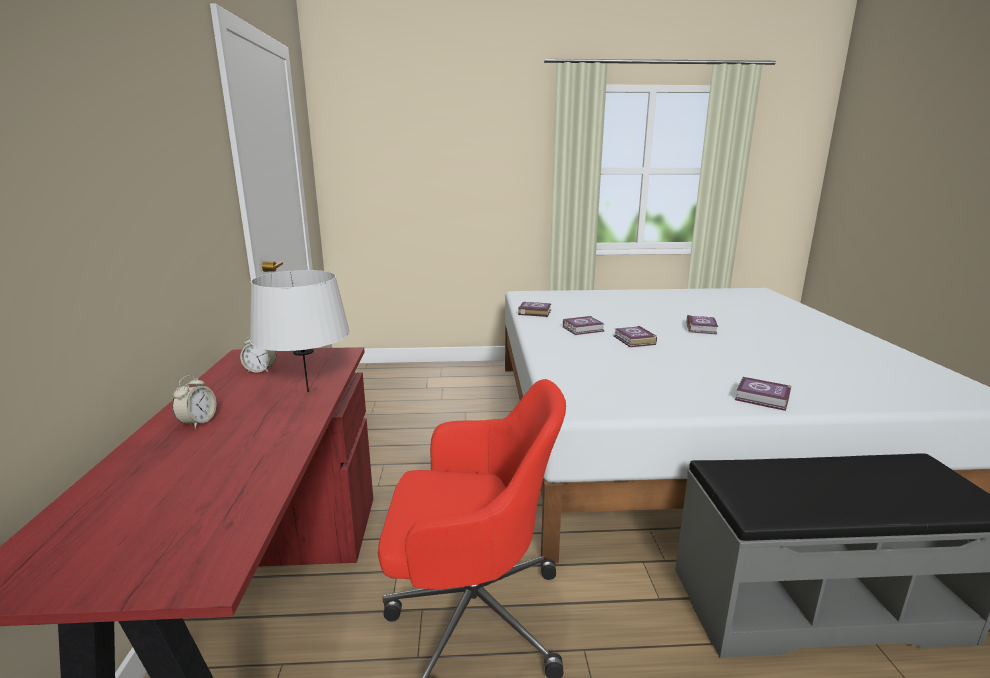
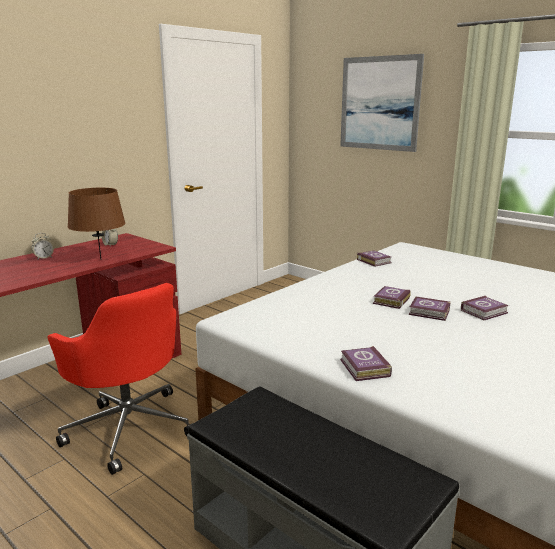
camera: 45 degrees right, 0 degrees up
(308, 391) = (101, 259): grey table lamp -> brown table lamp
(449, 143) = (379, 103): none -> picture
(584, 329) = (376, 282): book -> book (430, 312)

